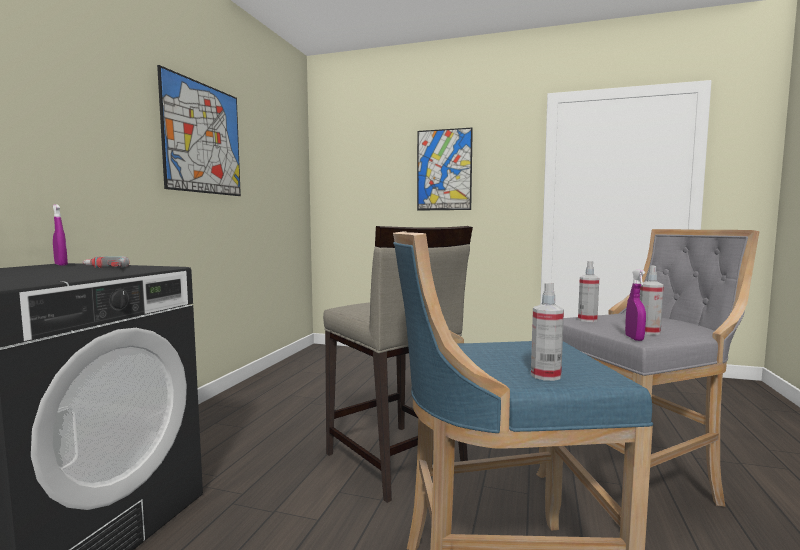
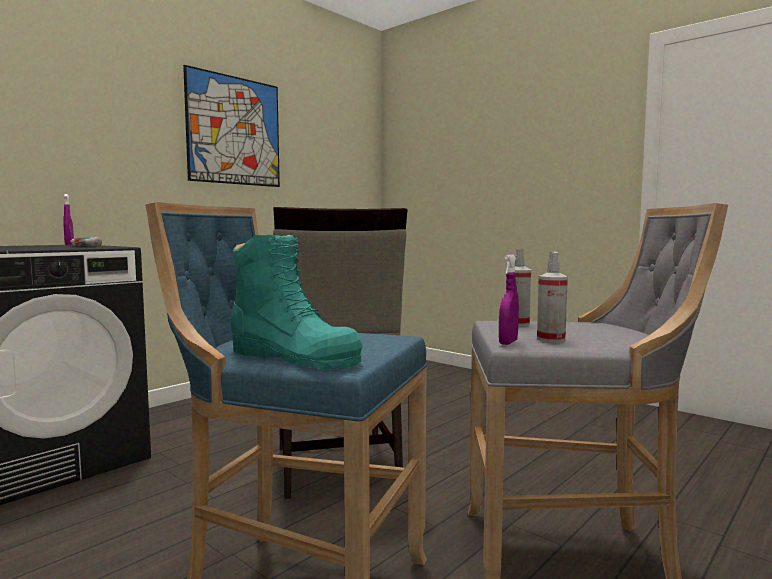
camera: 25 degrees right, 0 degrees up
(444, 170) = (518, 148): picture -> none
(545, 375) = (294, 357): spray bottle -> turquoise boot

